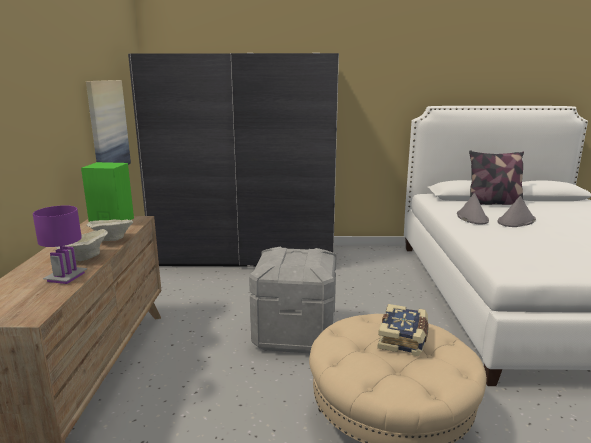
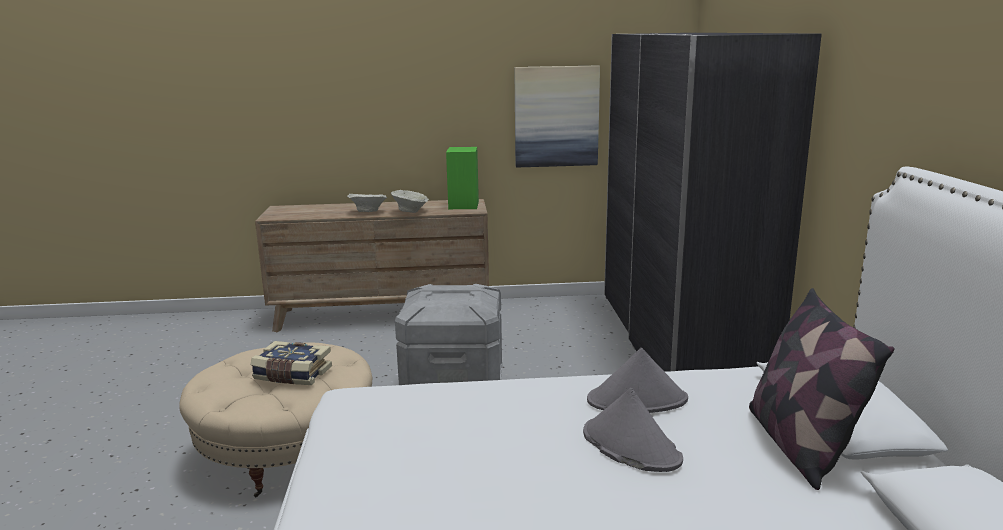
camera: 85 degrees right, 0 degrees up
(66, 277) = (330, 214): purple table lamp -> none

